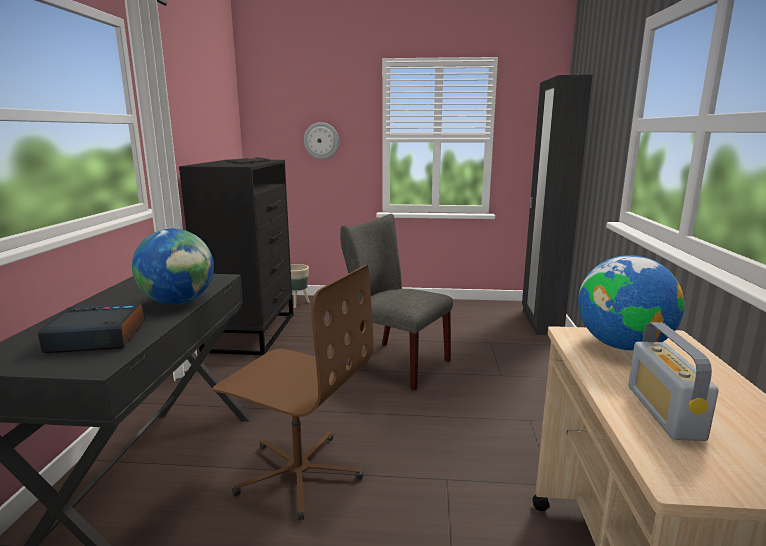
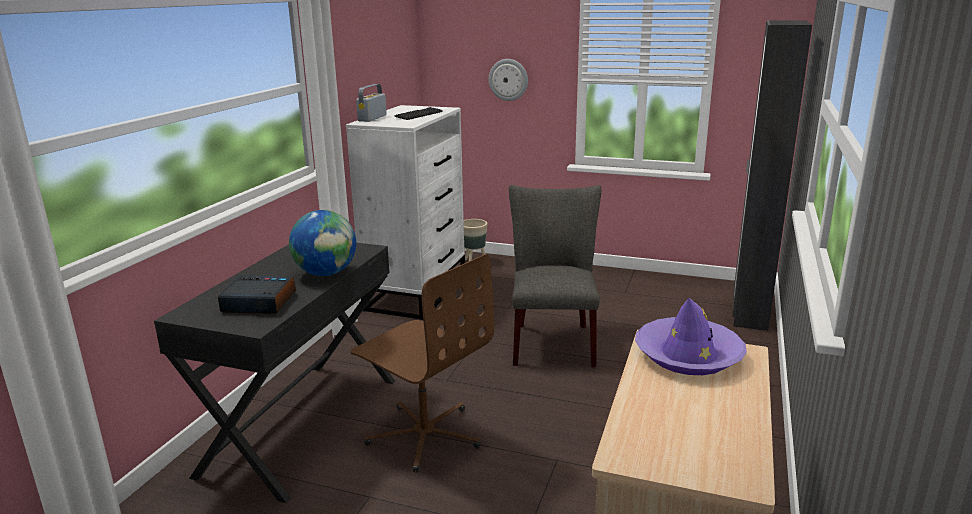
camera: 15 degrees right, 5 degrees up
(251, 332) = (417, 292): black dresser -> white dresser
(392, 362) = (552, 341): grey chair -> grey chair turned 45 degrees clockwise
(622, 345) = (688, 355): globe -> purple hat
(664, 412) = (662, 414): radio -> radio (372, 118)

